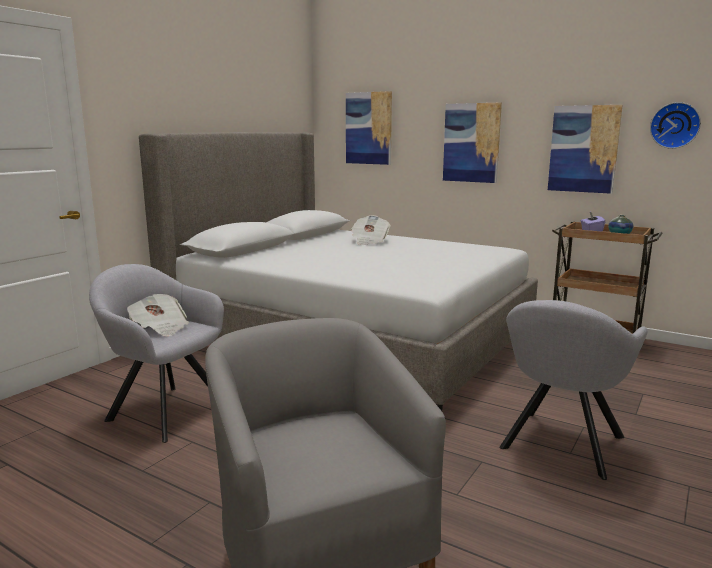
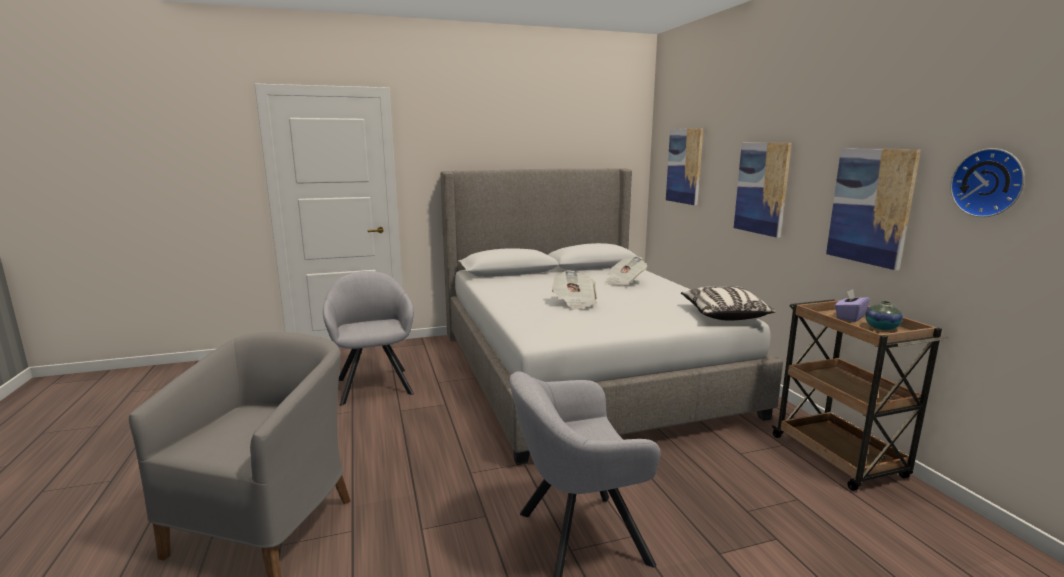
camera: 40 degrees right, 0 degrees up
(159, 328) = (372, 322): newspaper -> newspaper (574, 303)
(494, 249) = (723, 315): none -> pillow

